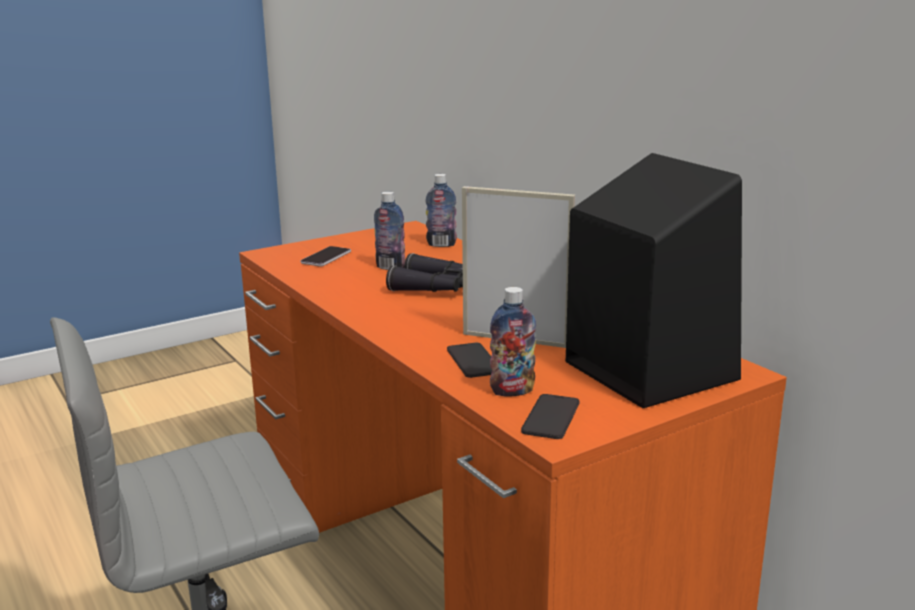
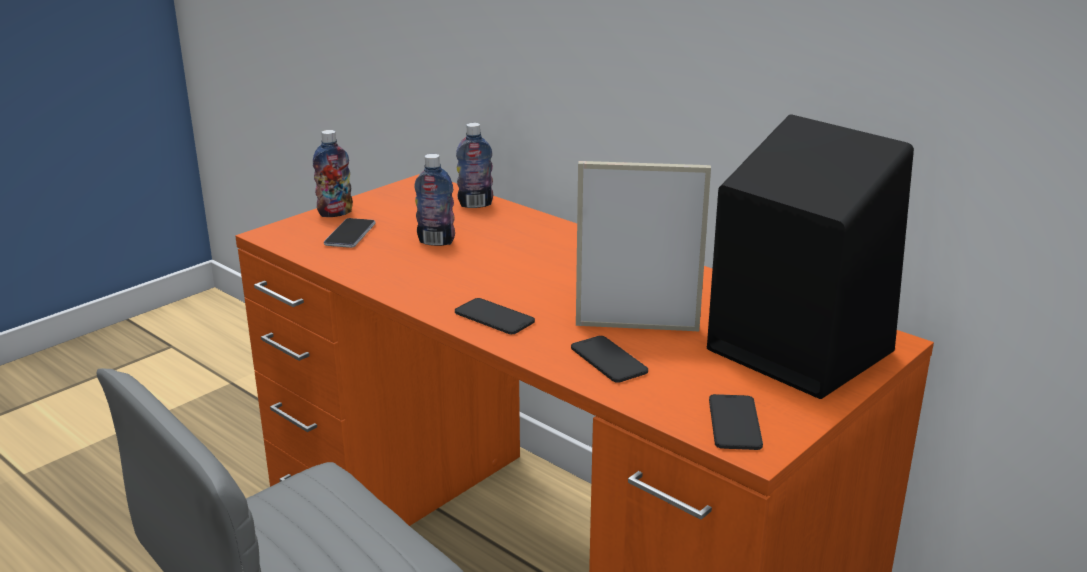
camera: 15 degrees left, 5 degrees up
(399, 322) = (494, 317): none -> phone
(437, 288) = (508, 265): black binoculars -> none
(512, 391) = (674, 394): bottle -> bottle (335, 213)

